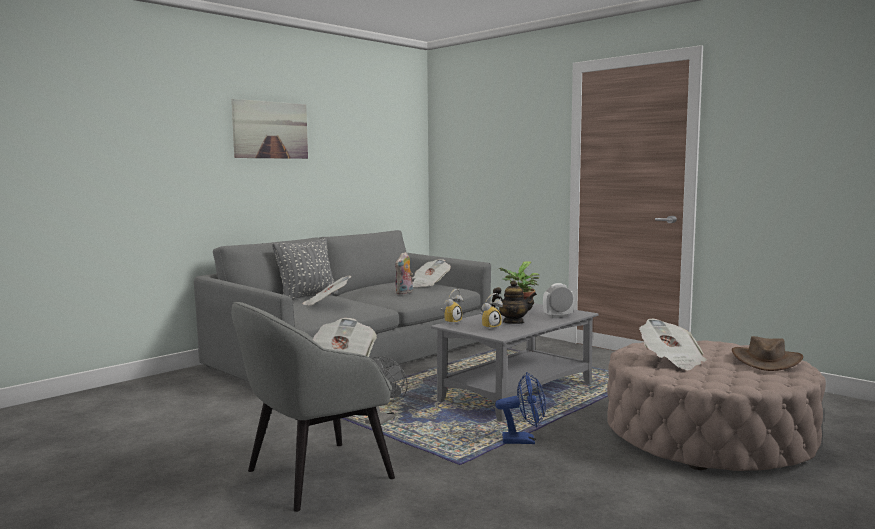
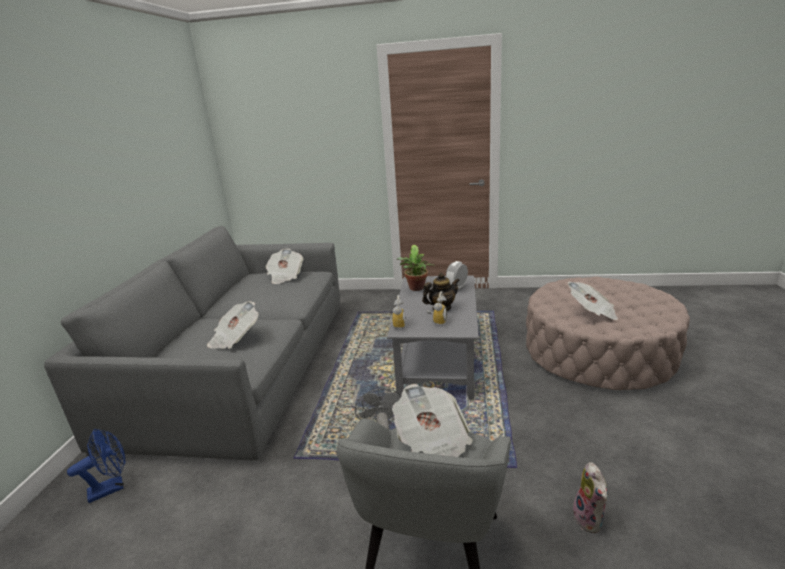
camera: 35 degrees left, 15 degrees up
(270, 130) = (69, 143): picture -> none
(307, 296) = (191, 332): grey pillow -> none
(404, 293) = (279, 294): plush toy -> plush toy (590, 520)
(524, 440) = (516, 413): blue fan -> blue fan (112, 487)
(765, 360) = (631, 291): brown hat -> none

